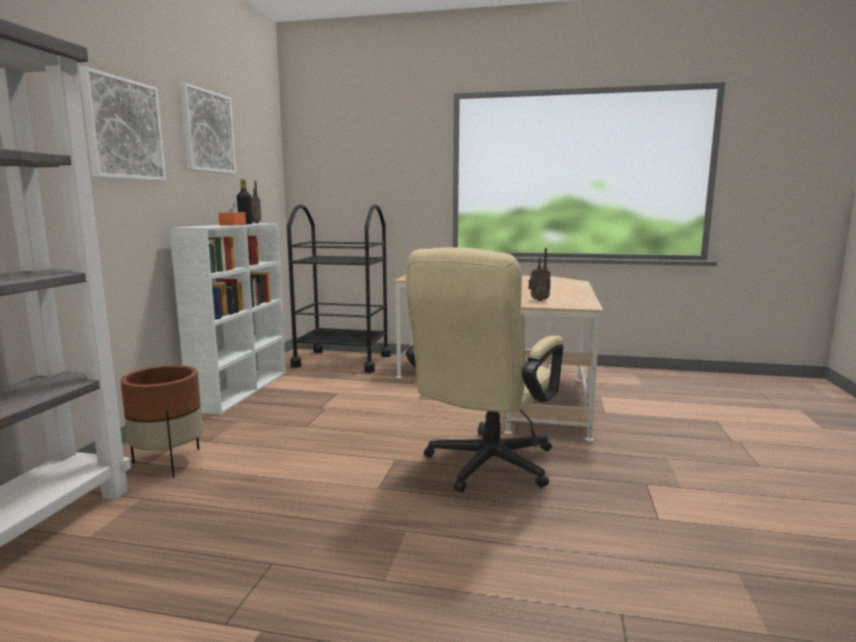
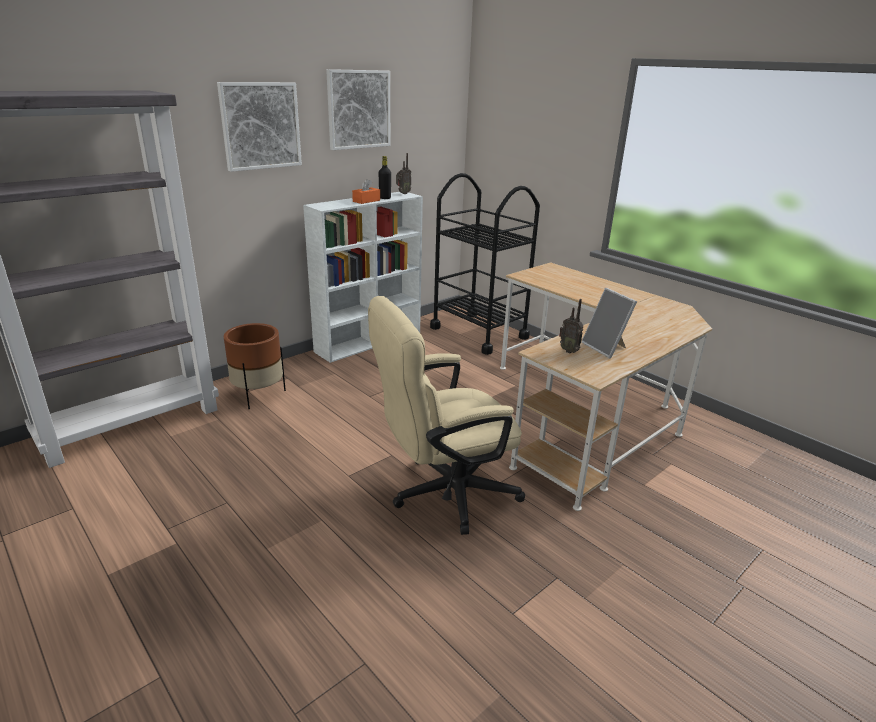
camera: 35 degrees right, 15 degrees up
(556, 296) = (606, 348): none -> picture frame

